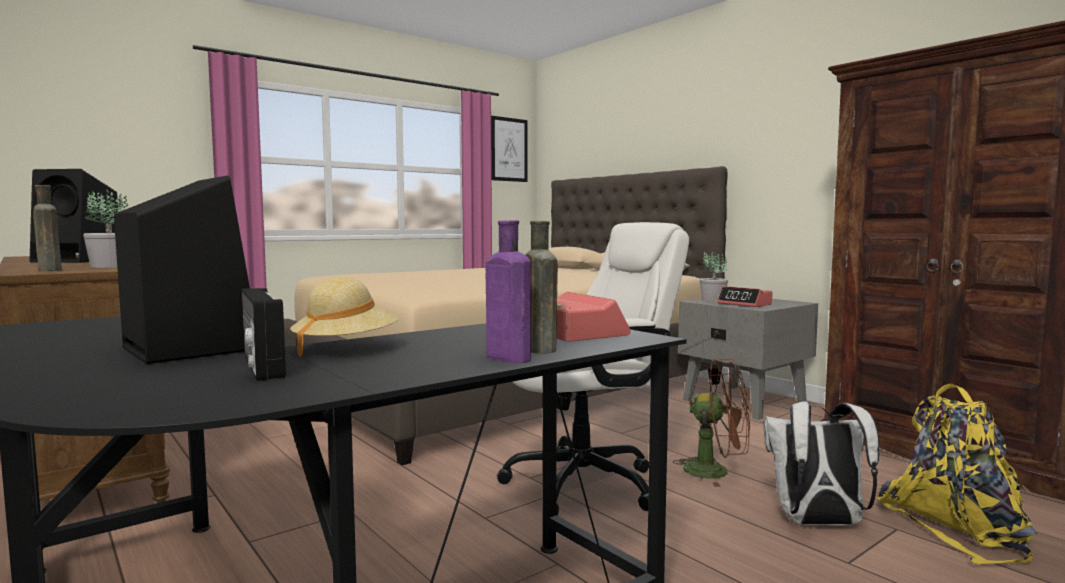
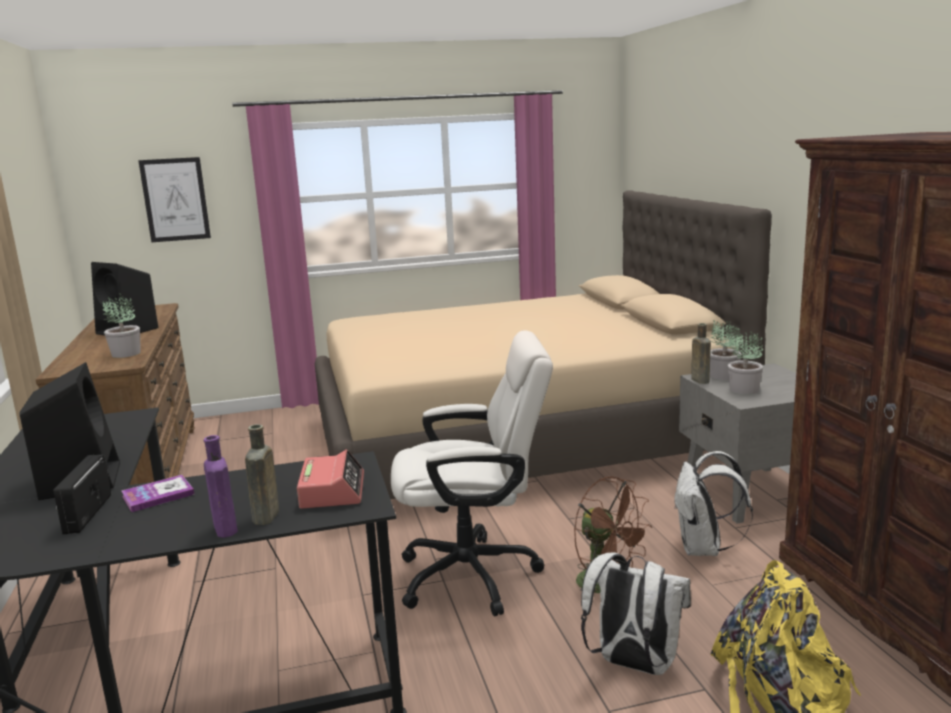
camera: 25 degrees right, 10 degrees up
(49, 270) = (80, 363): brown bottle -> brown bottle (699, 380)
(346, 348) = (158, 495): beige hat -> book
(509, 149) = (582, 151): picture -> picture (175, 199)
(745, 304) = (744, 390): alarm clock -> potted plant
(758, 438) = (704, 549): none -> white backpack

